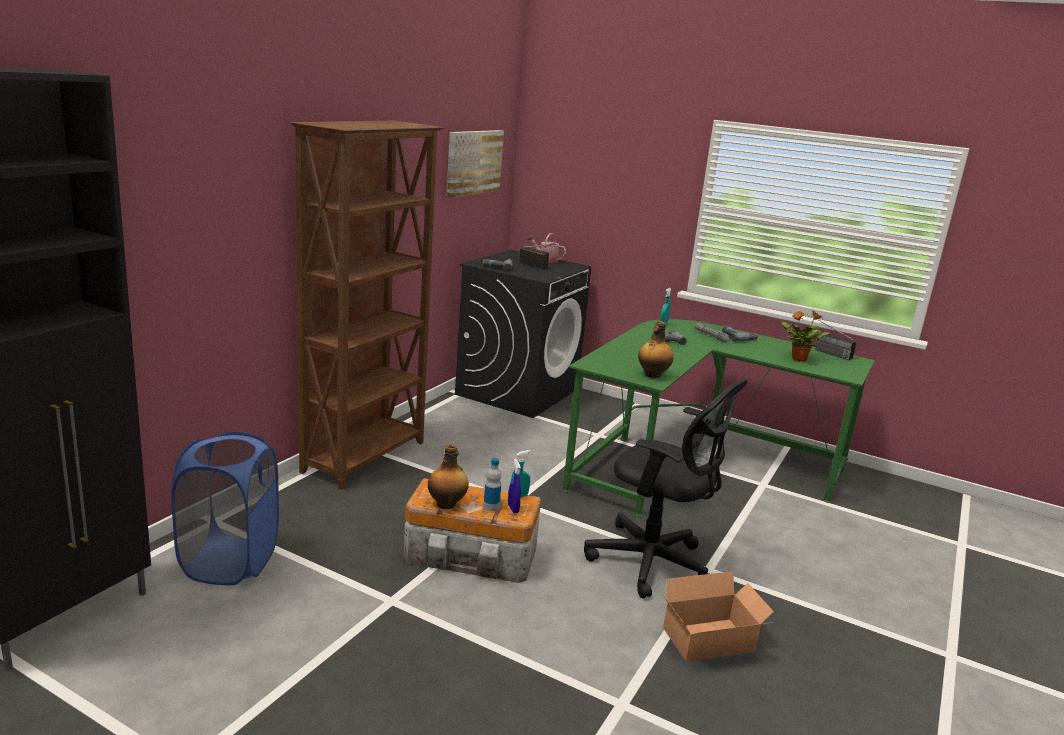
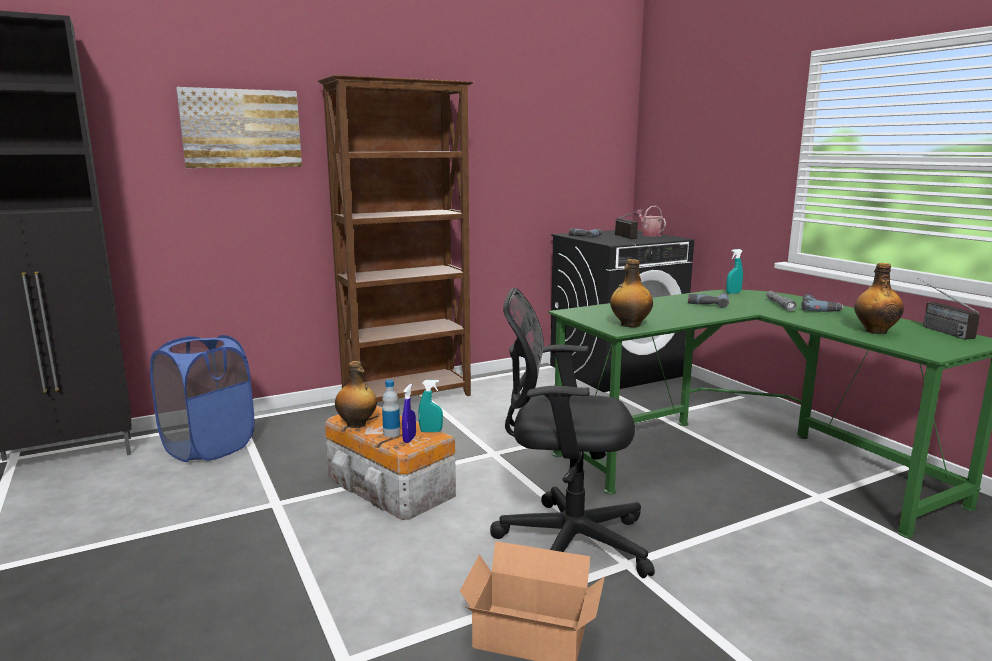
camera: 35 degrees right, 5 degrees down
(473, 162) = (569, 135): picture -> picture (241, 129)
(654, 564) = (565, 541): black office chair -> black office chair turned 120 degrees clockwise
(798, 359) = (875, 331): potted plant -> bottle

